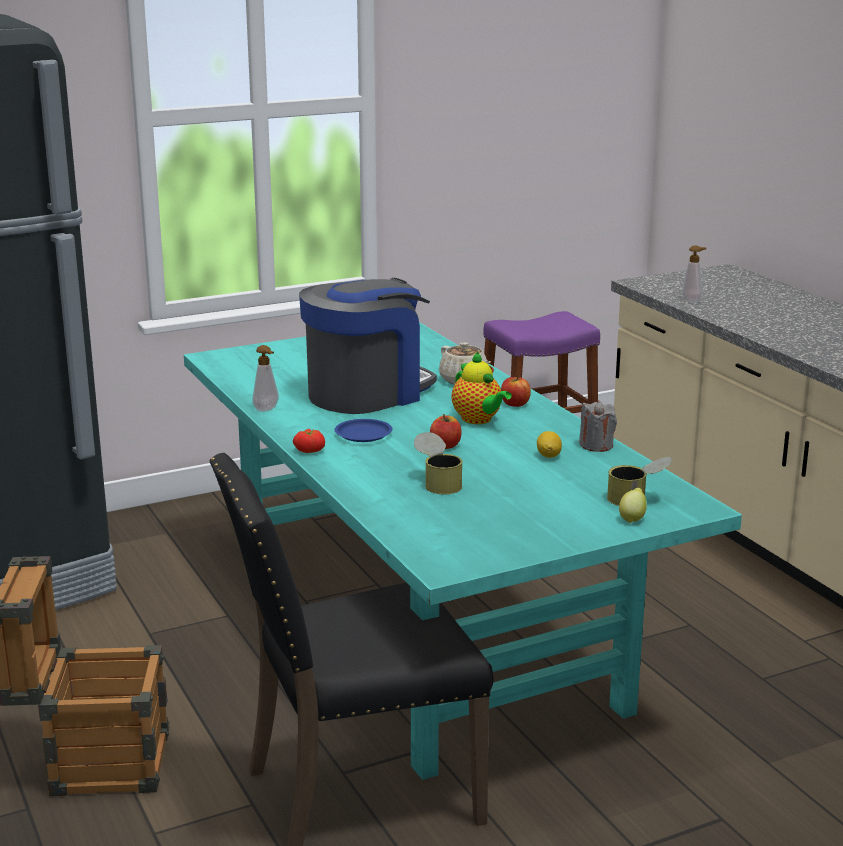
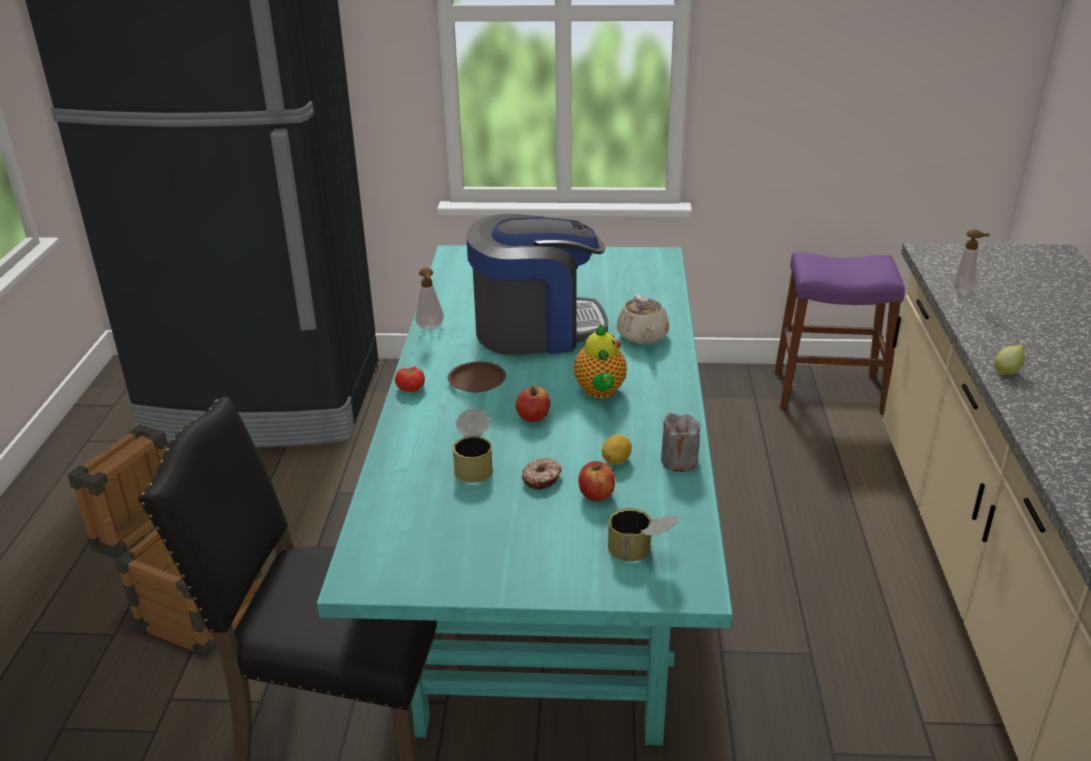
camera: 30 degrees right, 10 degrees up
(363, 434) = (476, 381): blue plate -> brown plate
(506, 478) = (542, 479): none -> donut
(515, 404) = (658, 380): apple -> apple (596, 494)
(632, 518) = (605, 578): lemon -> lemon (1007, 371)

